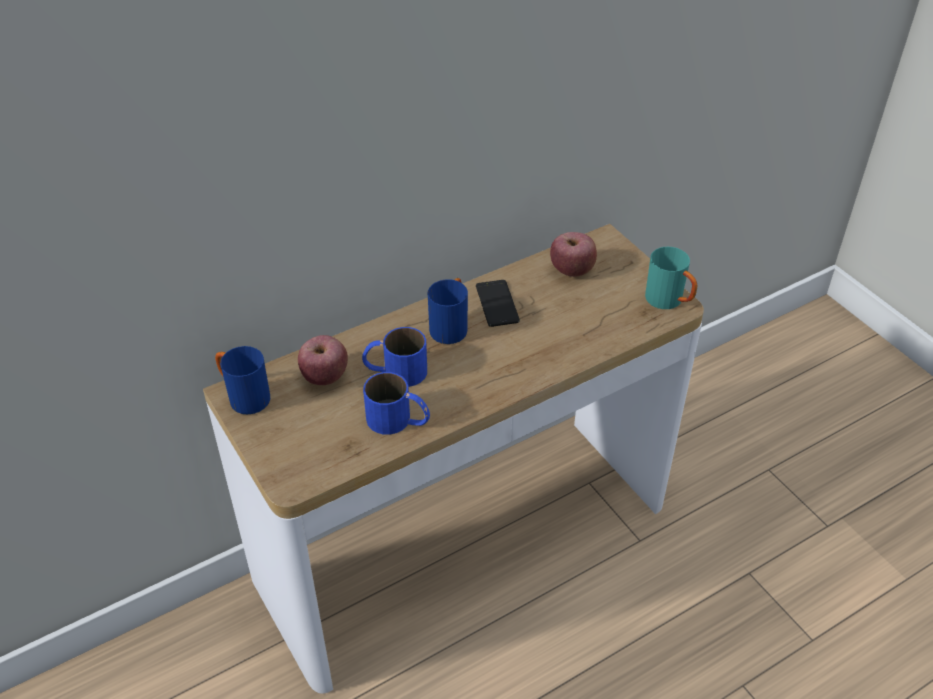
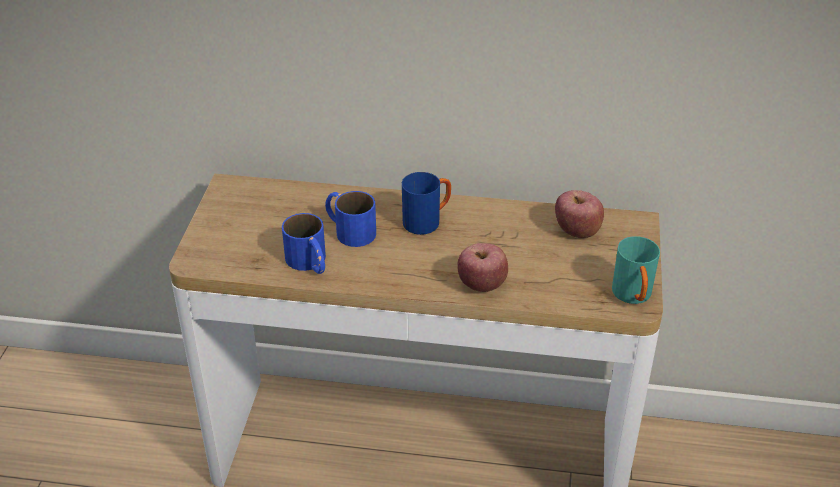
camera: 40 degrees right, 5 degrees down
(243, 396) = (231, 191): blue mug -> none
(325, 377) = (297, 207): apple -> apple (482, 285)
(497, 304) = (483, 224): phone -> none

